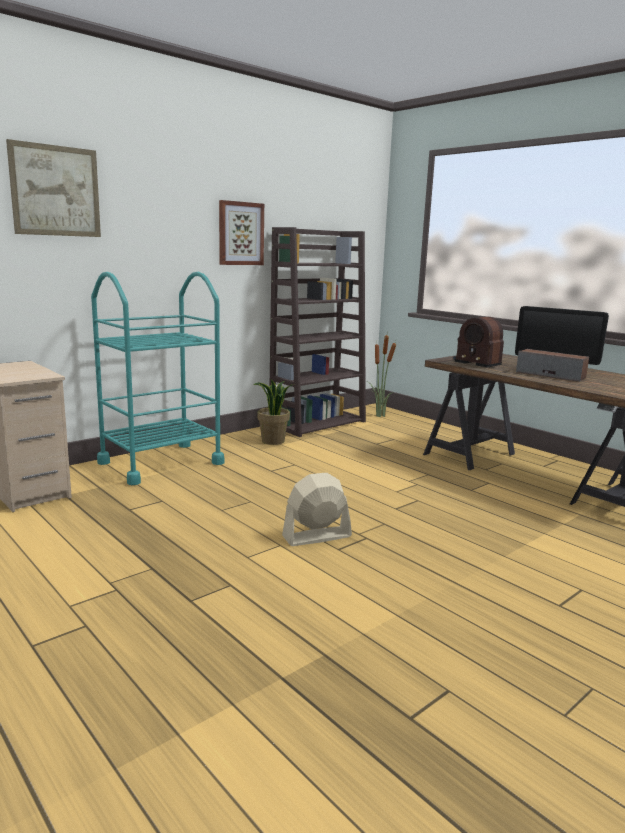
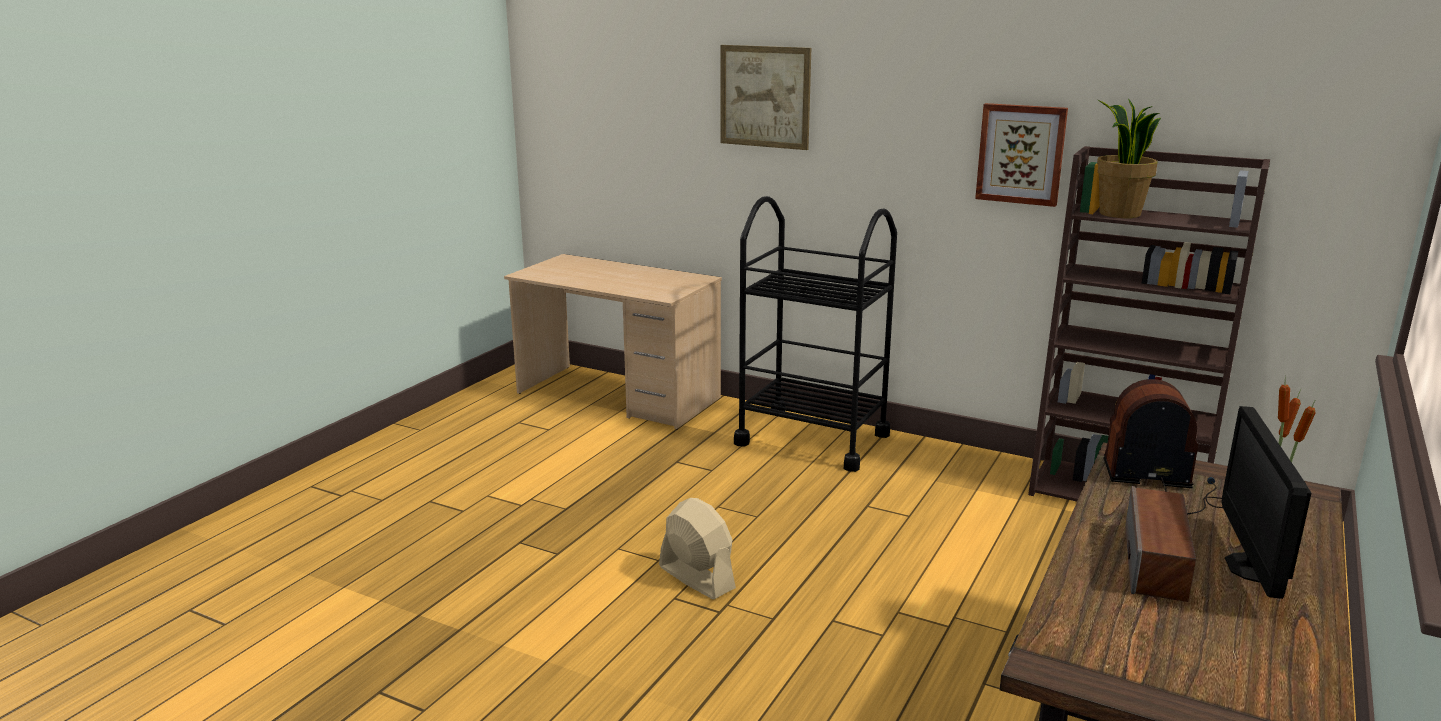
camera: 70 degrees right, 5 degrees up
(161, 463) = (812, 439): turquoise cart -> black cart
(273, 441) = (980, 481): potted plant -> potted plant (1119, 214)
(477, 362) = (1164, 485): radio -> radio turned 75 degrees clockwise

